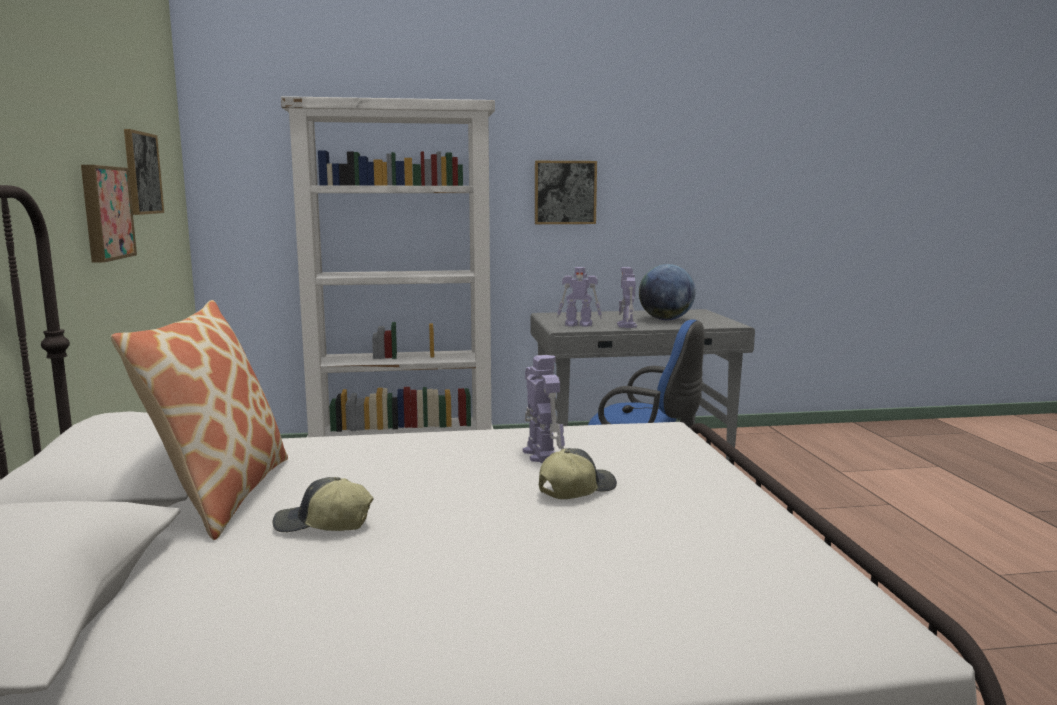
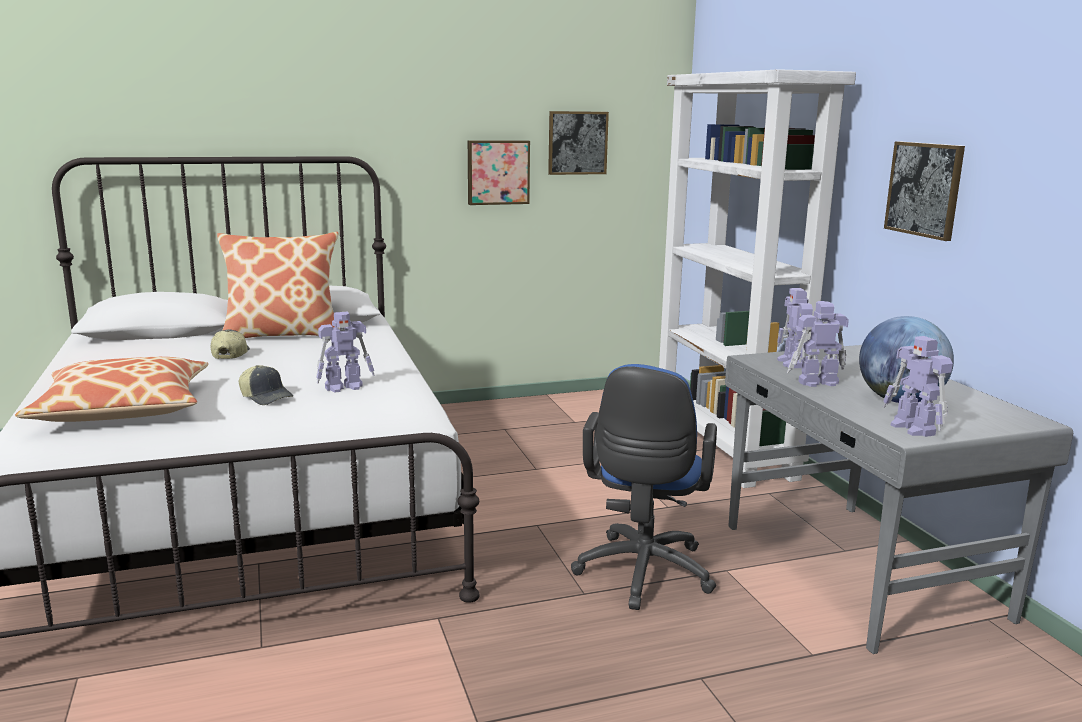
camera: 80 degrees right, 5 degrees up
(624, 578) = (123, 409): none -> pillow
(719, 323) = (913, 429): none -> toy robot

